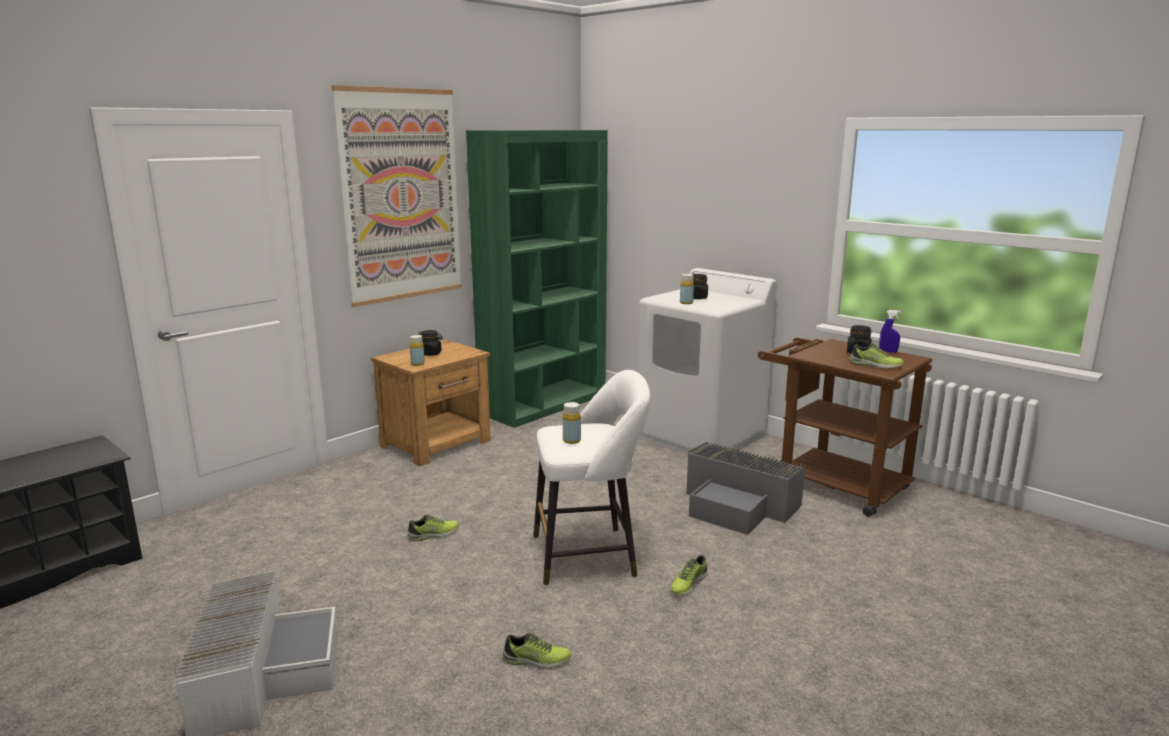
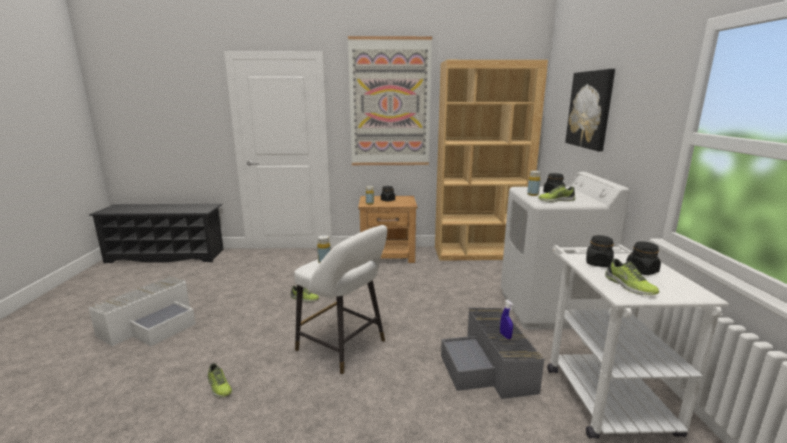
camera: 45 degrees right, 0 degrees up
(544, 404) = (479, 253): green bookcase -> brown bookcase
(684, 194) = (590, 109): none -> picture
(688, 583) = (359, 397): shoe -> shoe (555, 200)
(826, 355) = (598, 263): none -> black jar
(832, 484) = (602, 392): brown cart -> white cart
(888, 351) = (682, 280): blue spray bottle -> blue spray bottle (505, 336)

